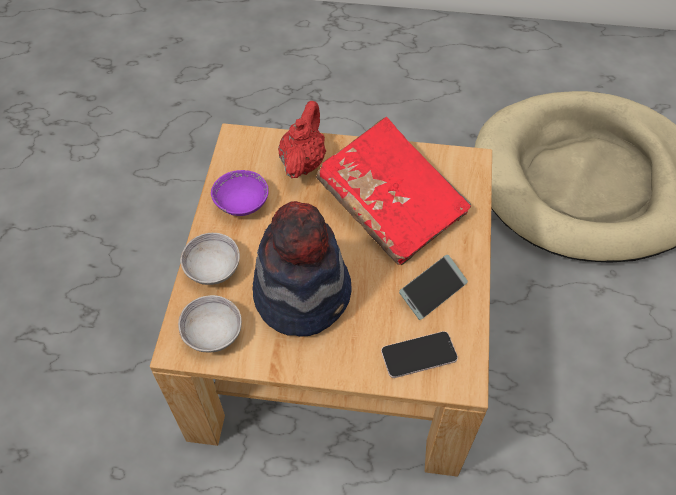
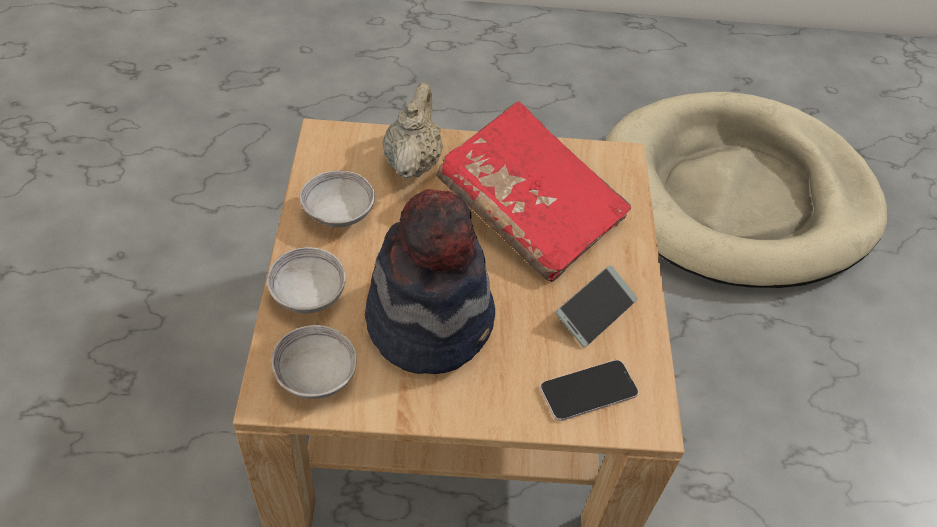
camera: 10 degrees left, 5 degrees down
(241, 203) = (338, 213): purple bowl -> grey bowl
(303, 162) = (412, 162): red teapot -> beige teapot

